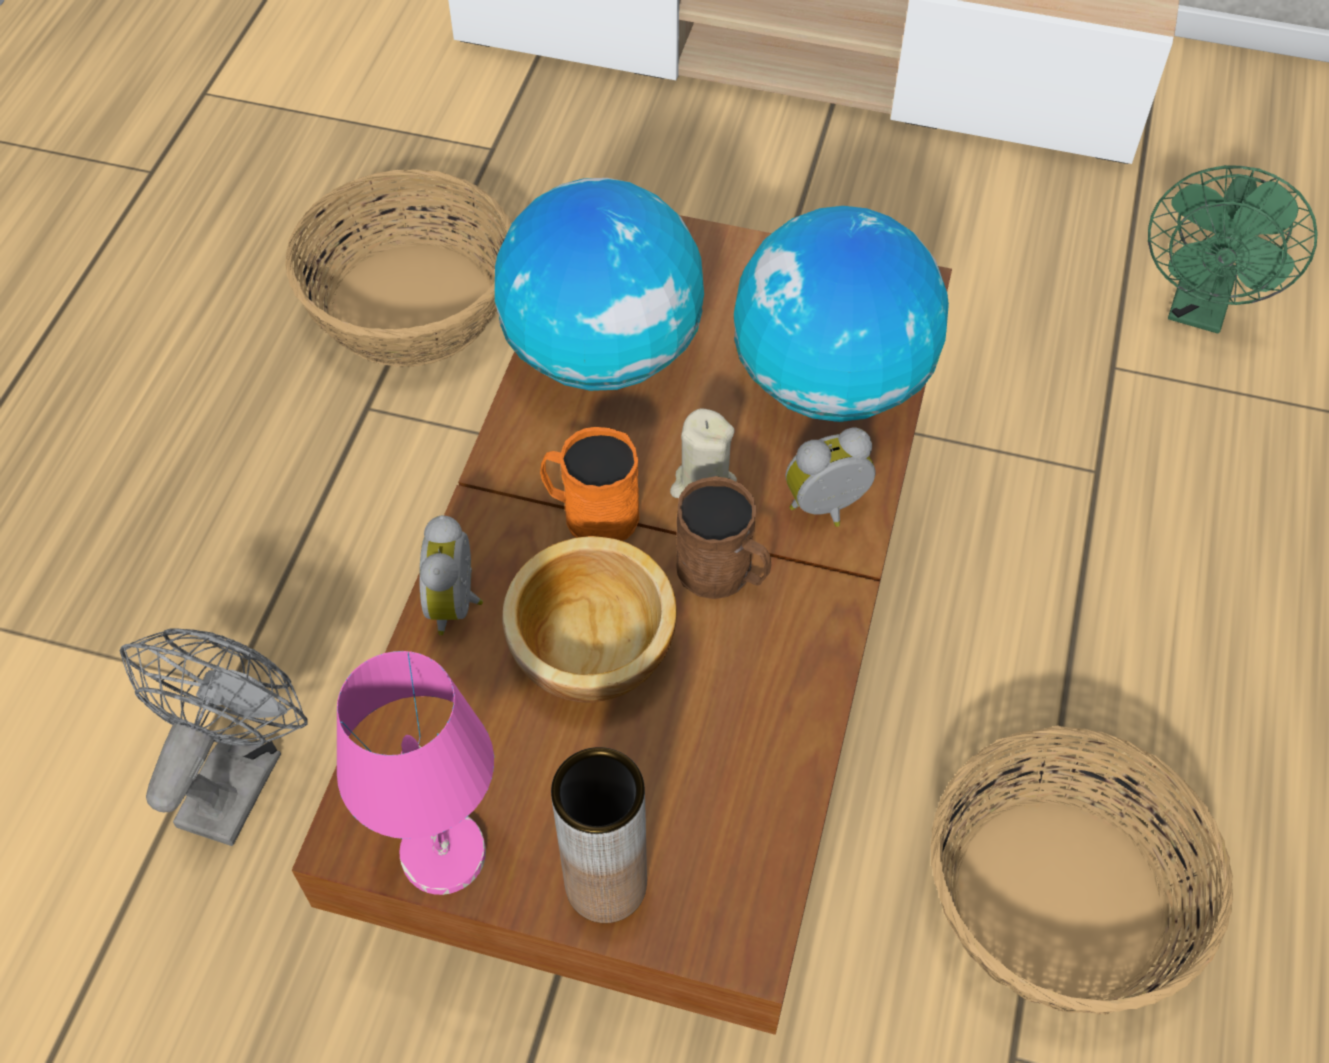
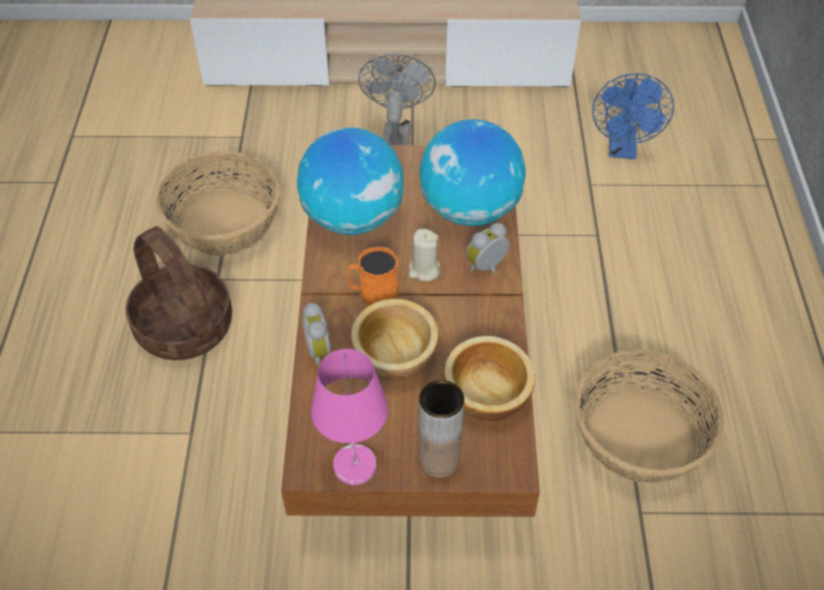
camera: 15 degrees left, 5 degrees down
(237, 773) = (209, 474): grey fan -> grey fan (396, 134)
(284, 483) = (185, 326): none -> basket
(723, 572) = (447, 307): brown mug -> none
(740, 768) = (485, 394): none -> bowl
(1199, 309) = (622, 149): green fan -> blue fan

